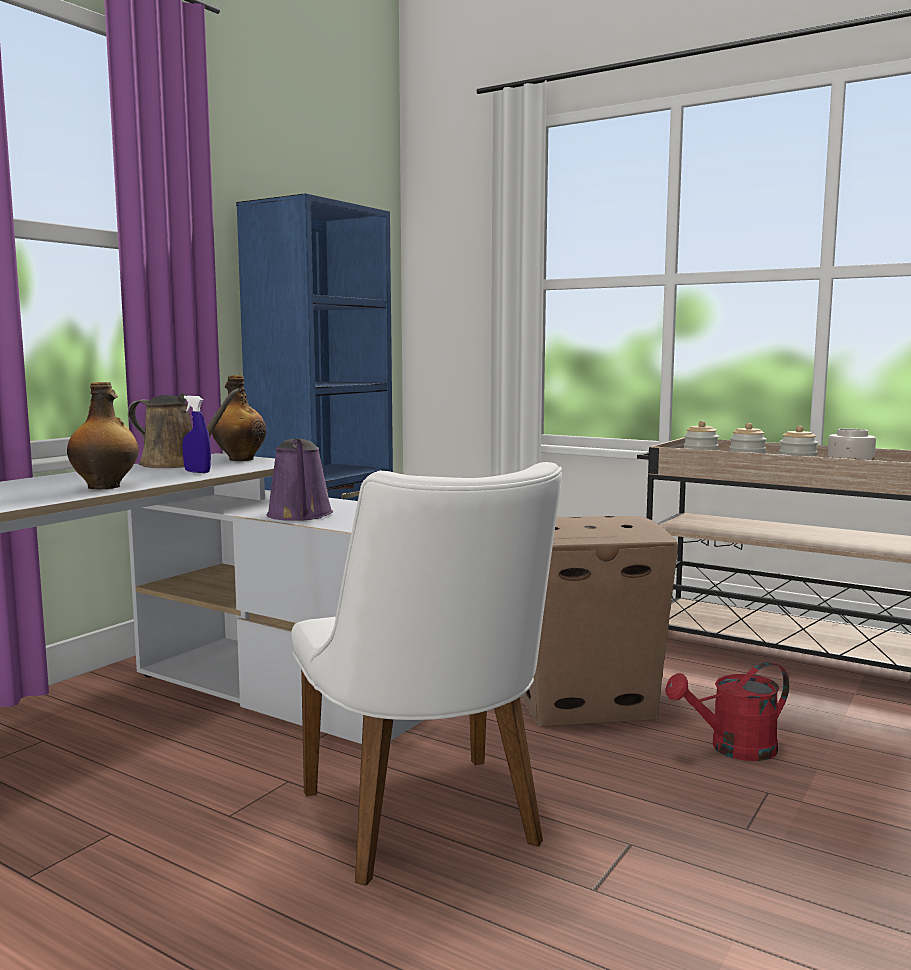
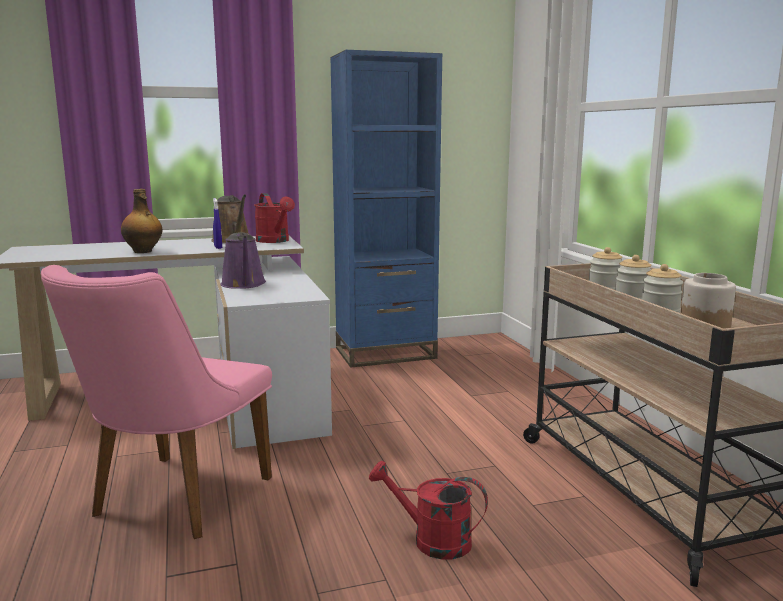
camera: 40 degrees right, 5 degrees up
(240, 459) = (275, 241): bottle -> red watering can
(300, 515) = (244, 284): purple watering can -> purple watering can turned 45 degrees counterclockwise
(429, 827) = (171, 502): white chair -> pink chair
(582, 699) = (409, 464): cardboard box -> none

